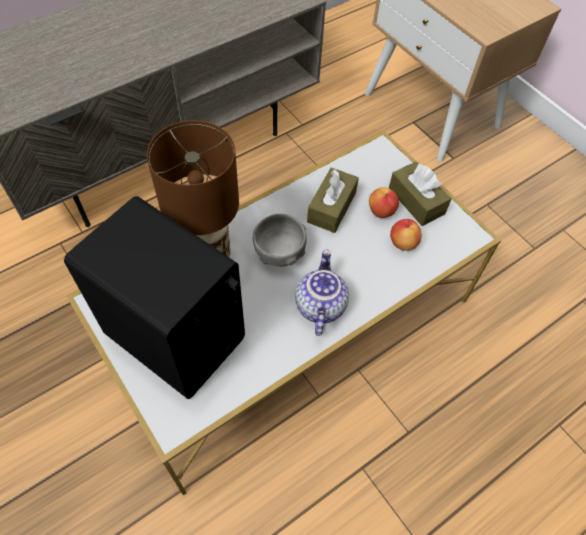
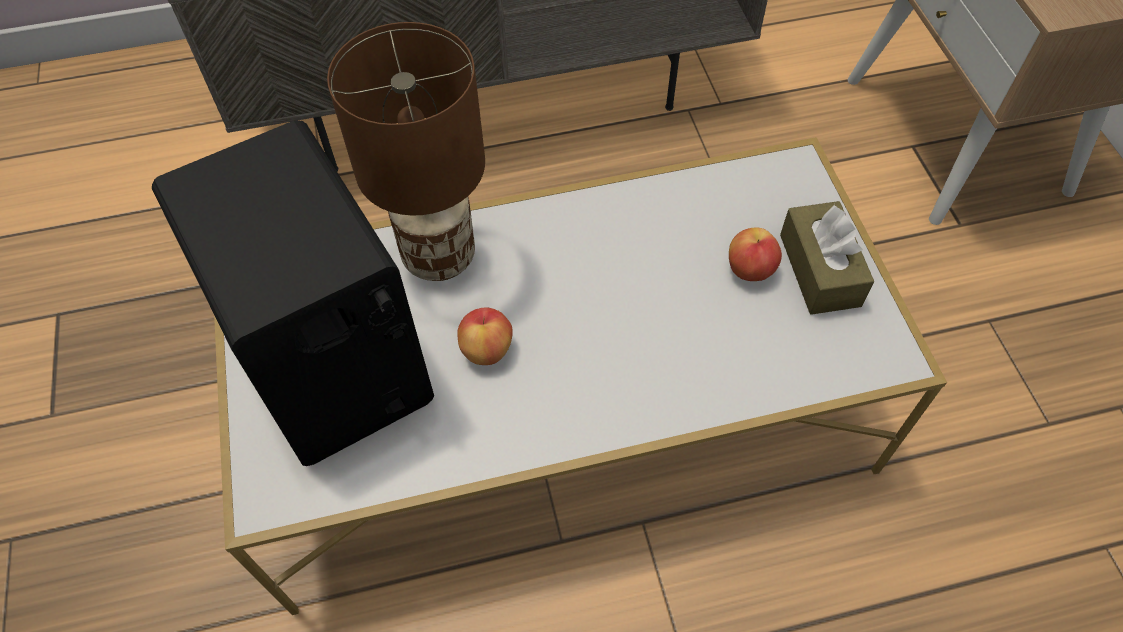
camera: 25 degrees right, 0 degrees up
(279, 252) = (550, 286): grey bowl -> none
(319, 305) = (574, 390): teapot -> none
(331, 207) = (668, 239): brown tissue box -> none
(403, 243) = (763, 332): apple -> apple (486, 349)

